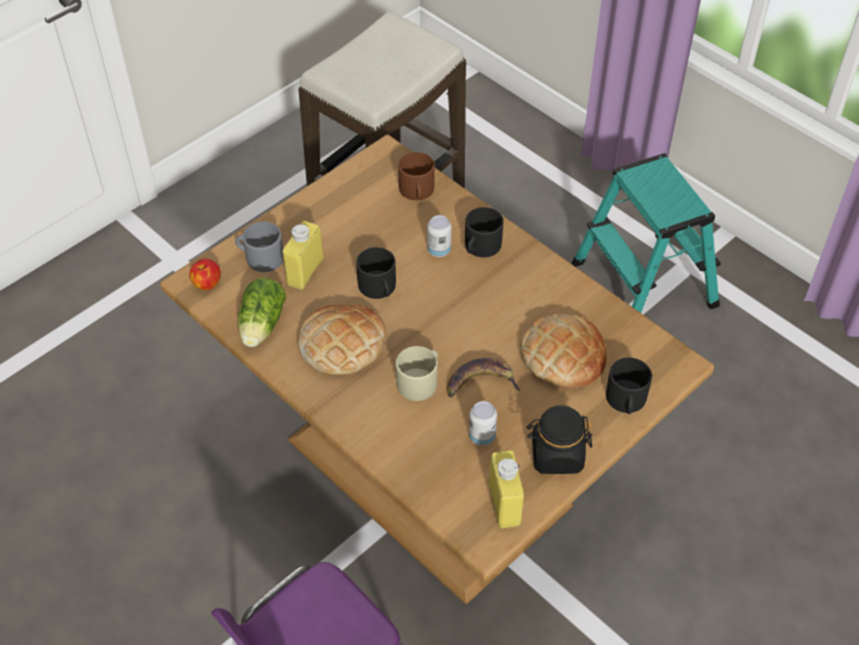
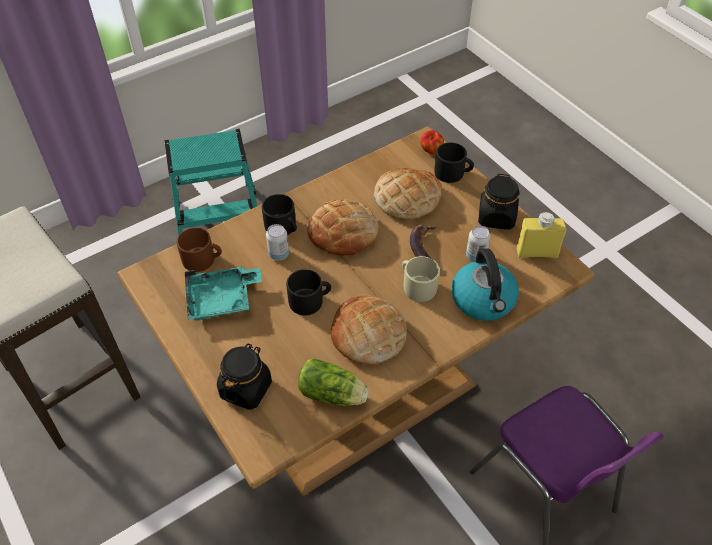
camera: 80 degrees left, 0 degrees up
(206, 284) = (268, 438): apple -> apple (431, 151)
(260, 257) = (246, 388): grey mug -> black jar
(305, 271) = (275, 353): yellow bottle -> none
(366, 217) = (222, 300): none -> turquoise tray
(411, 449) = (483, 300): none -> kettle
(487, 301) = (343, 232): none -> bread

